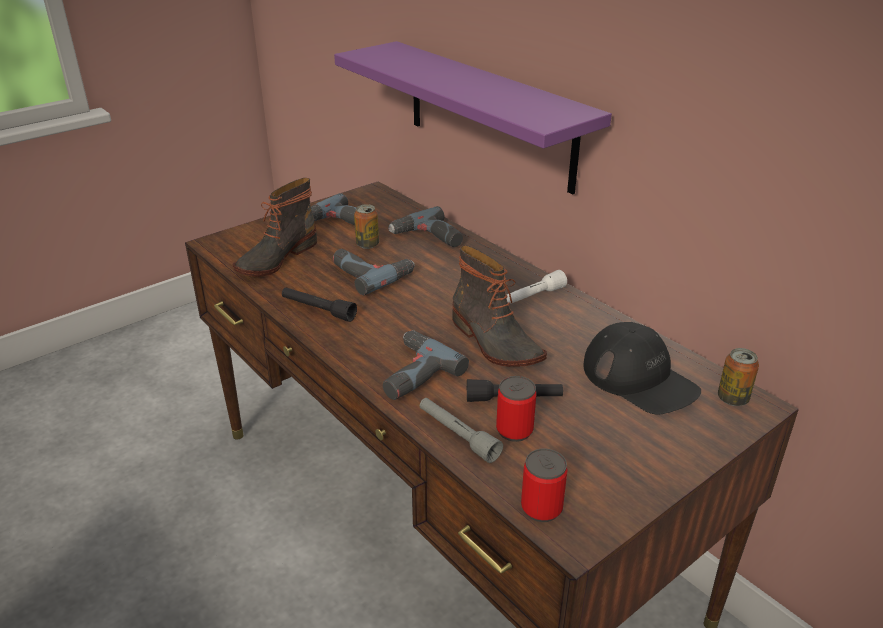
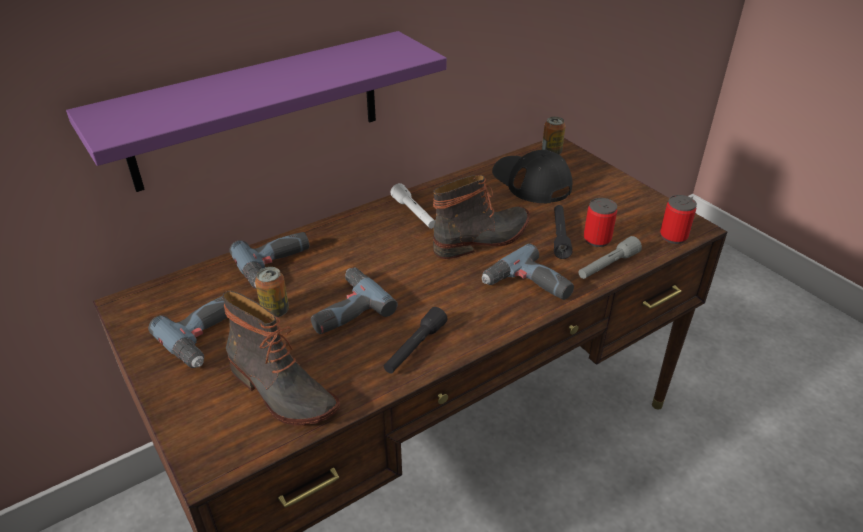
camera: 85 degrees left, 5 degrees up
(639, 378) = (531, 181): black cap -> black cap turned 90 degrees counterclockwise

